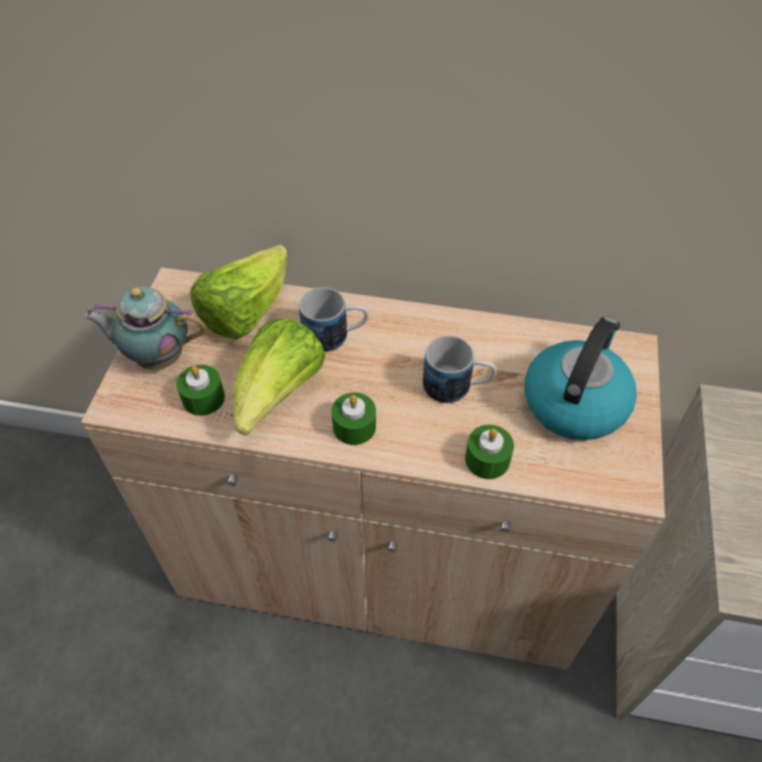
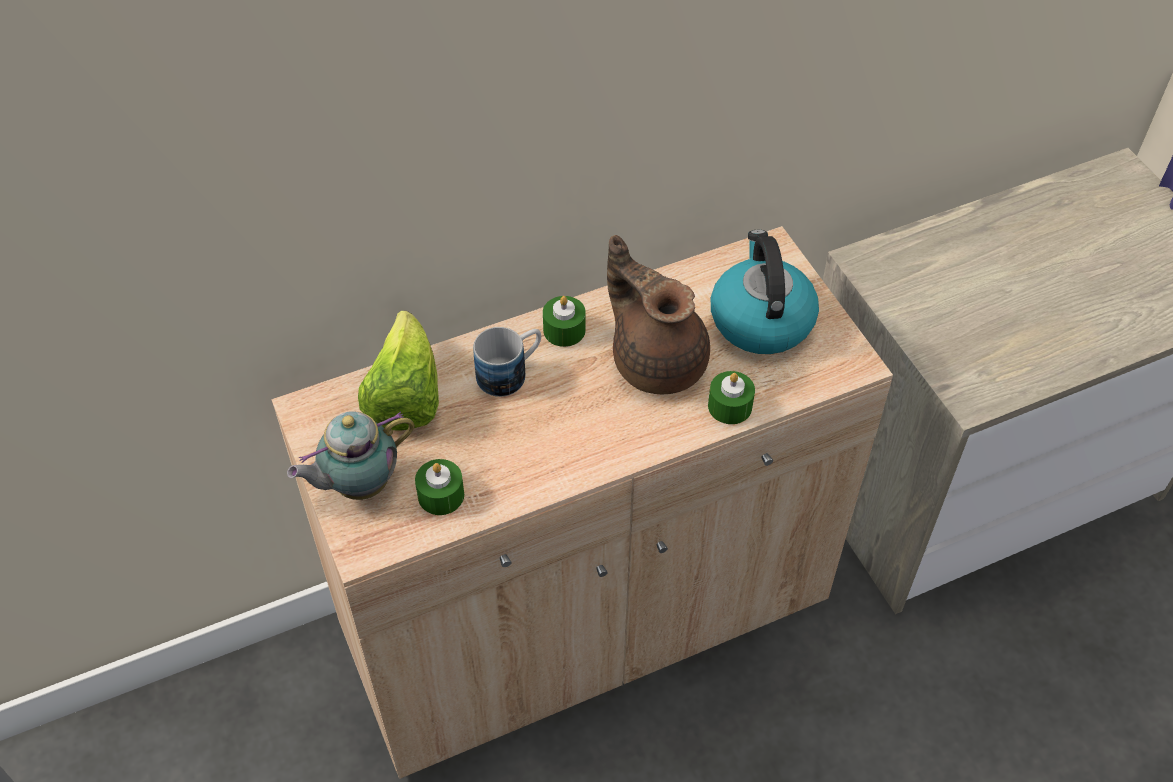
camera: 35 degrees left, 0 degrees up
(279, 395) = (508, 453): lettuce -> none
(354, 426) = (599, 442): green candle -> green candle (564, 330)
(457, 387) = (656, 359): mug -> brown teapot

